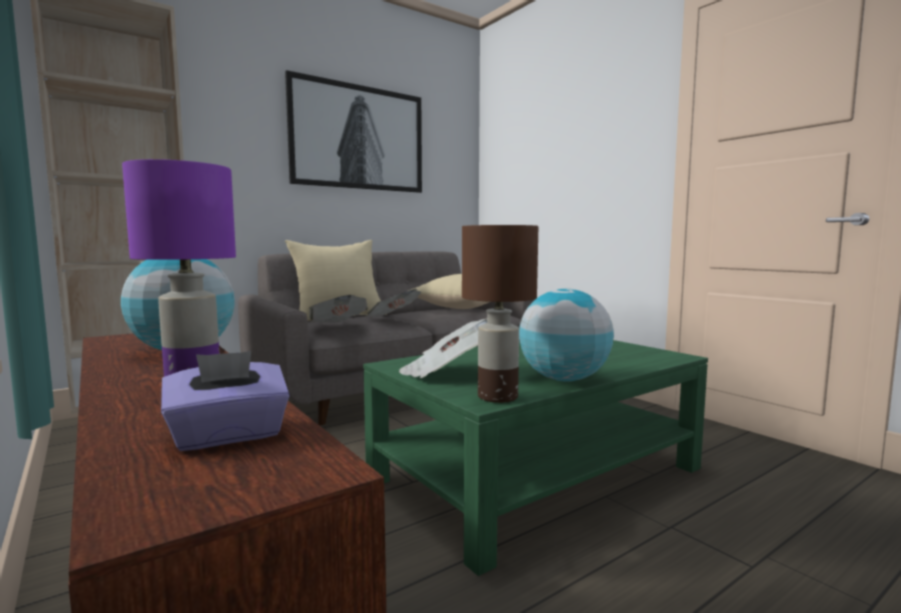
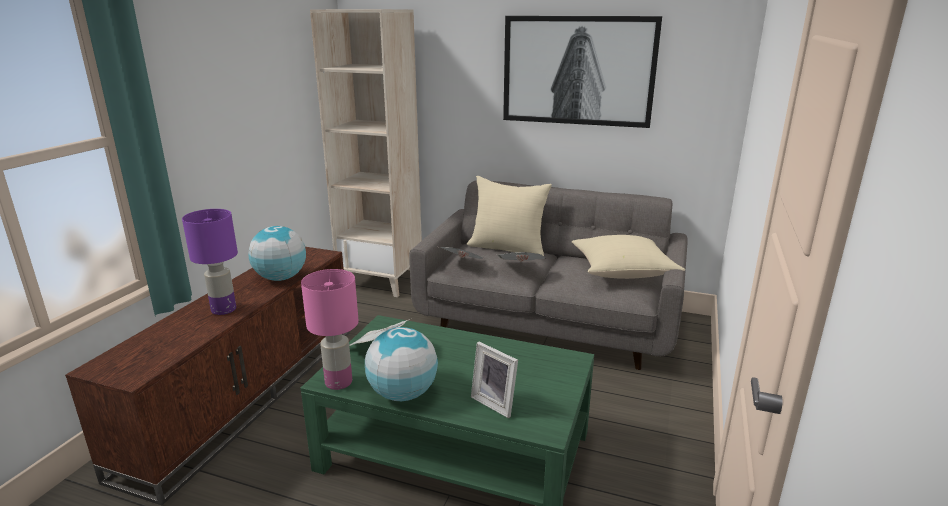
camera: 55 degrees right, 15 degrees up
(229, 436) = (160, 348): purple tissue box -> none
(499, 397) = (339, 382): brown table lamp -> pink table lamp
(618, 359) = (496, 402): none -> picture frame

